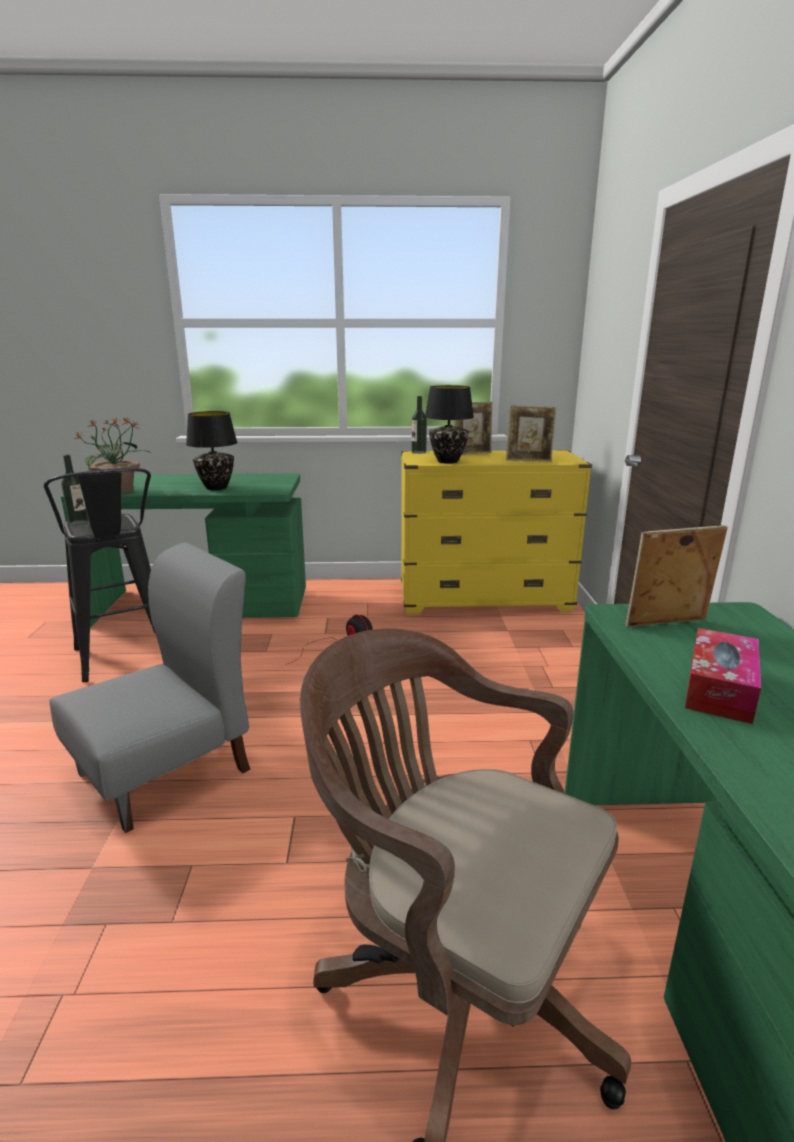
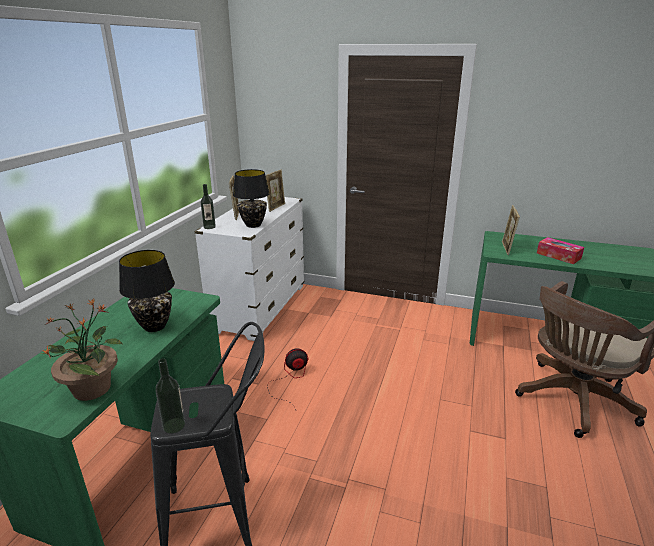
camera: 70 degrees left, 5 degrees up
(166, 771) = (416, 487): grey chair -> none
(484, 599) = (260, 308): yellow dresser -> white dresser

